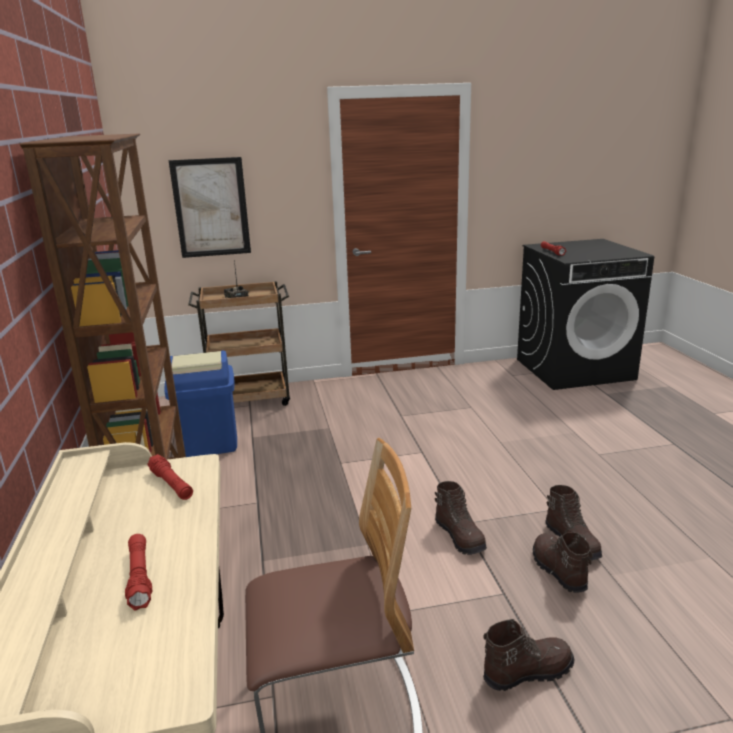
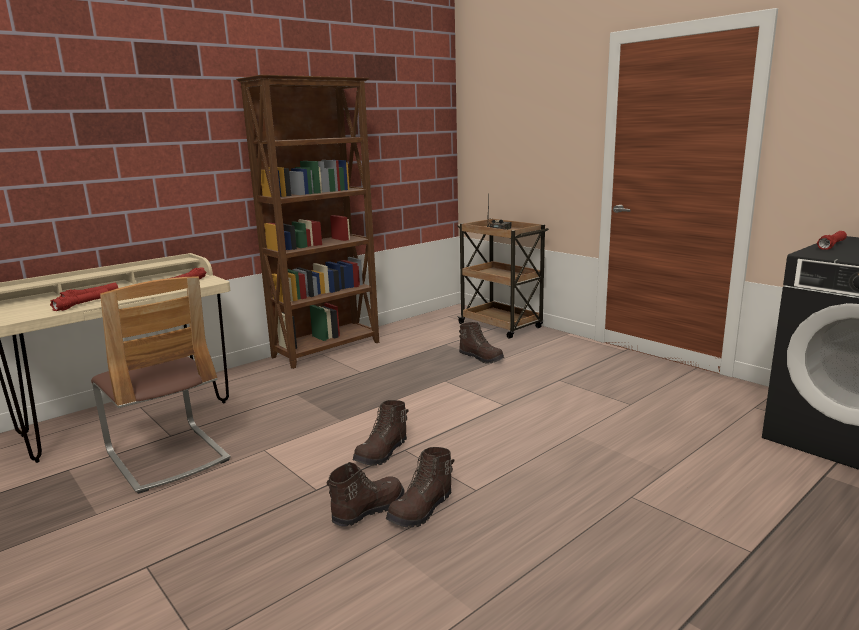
camera: 60 degrees right, 5 degrees down
(179, 587) = (82, 304): none -> red flashlight
(208, 443) = (419, 336): blue trash can -> none
(211, 208) = (510, 150): picture -> none
(527, 671) = (223, 519): brown boot -> brown boot (481, 358)

